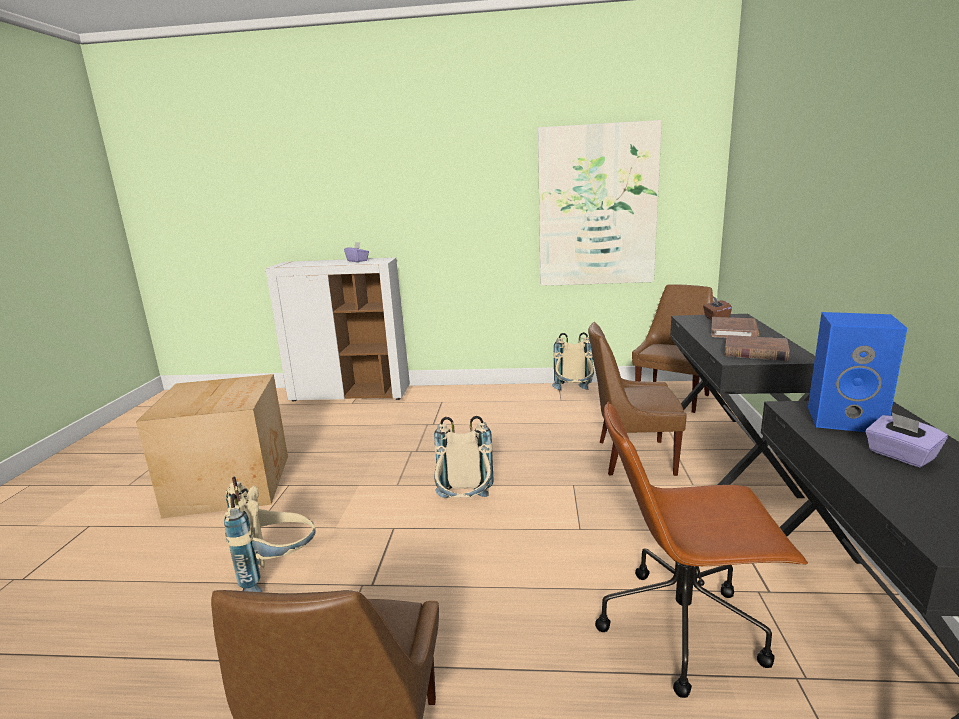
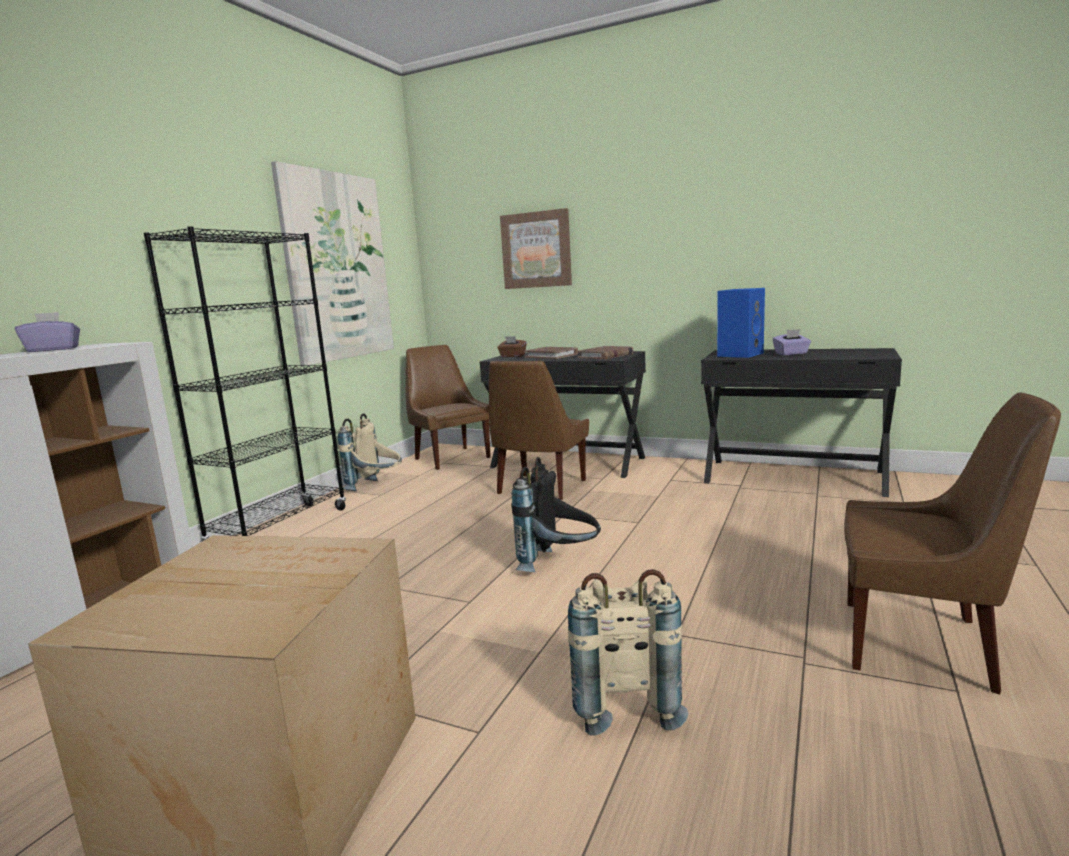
camera: 70 degrees left, 5 degrees down
(465, 506) = (559, 565): beige backpack -> black backpack
(480, 392) = (280, 529): none -> black bookcase
(683, 627) = (771, 511): brown office chair -> none
(782, 200) = (536, 250): none -> picture

